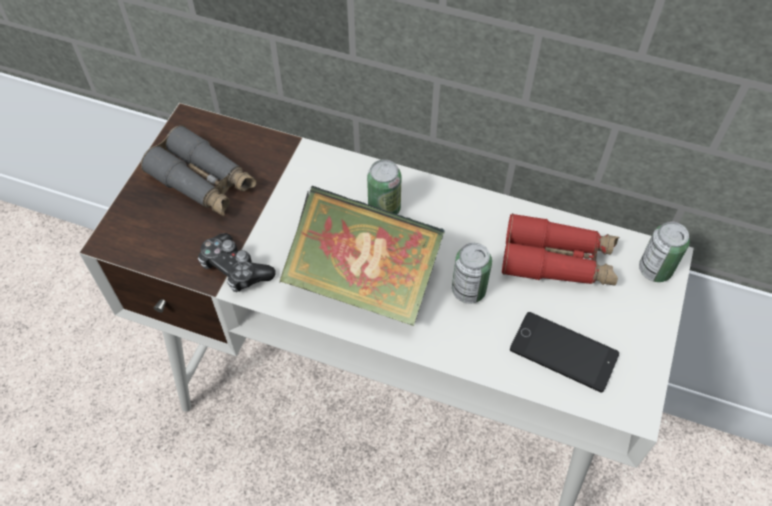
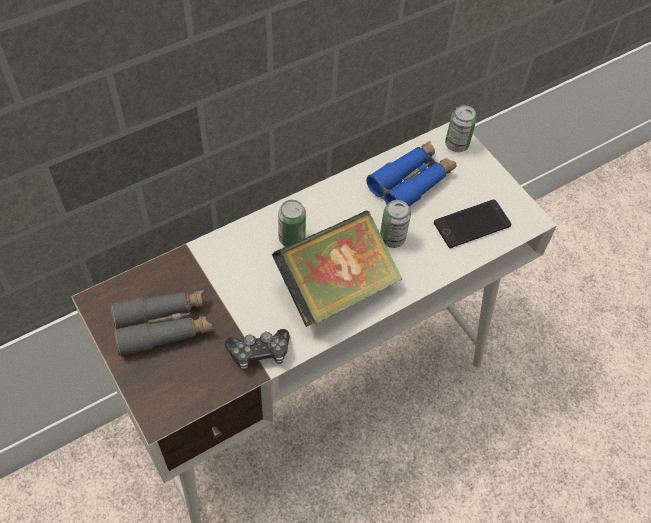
camera: 55 degrees left, 0 degrees up
(558, 261) = (411, 182): red binoculars -> blue binoculars

